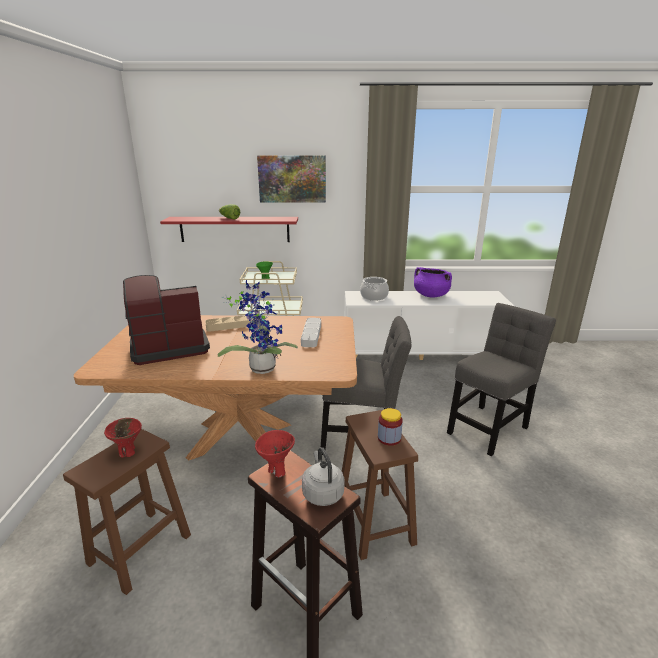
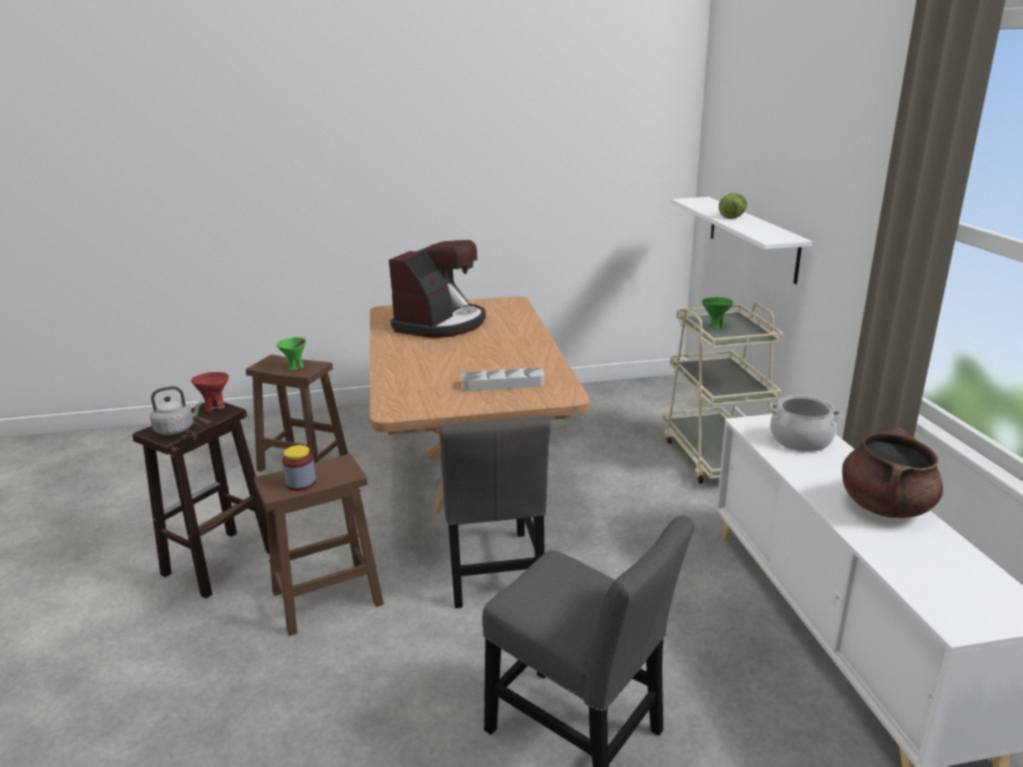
camera: 80 degrees right, 0 degrees up
(128, 452) = (295, 367): red bowl -> green bowl
(168, 347) = (441, 324): coffee machine -> coffee machine turned 60 degrees clockwise
(233, 325) = (514, 339): beige tray -> none
(234, 229) = (752, 237): red shelf -> white shelf
(261, 367) = (400, 370): potted plant -> none
(292, 179) = (817, 167): picture -> none
(430, 295) = (885, 506): purple cooking pot -> brown cooking pot

